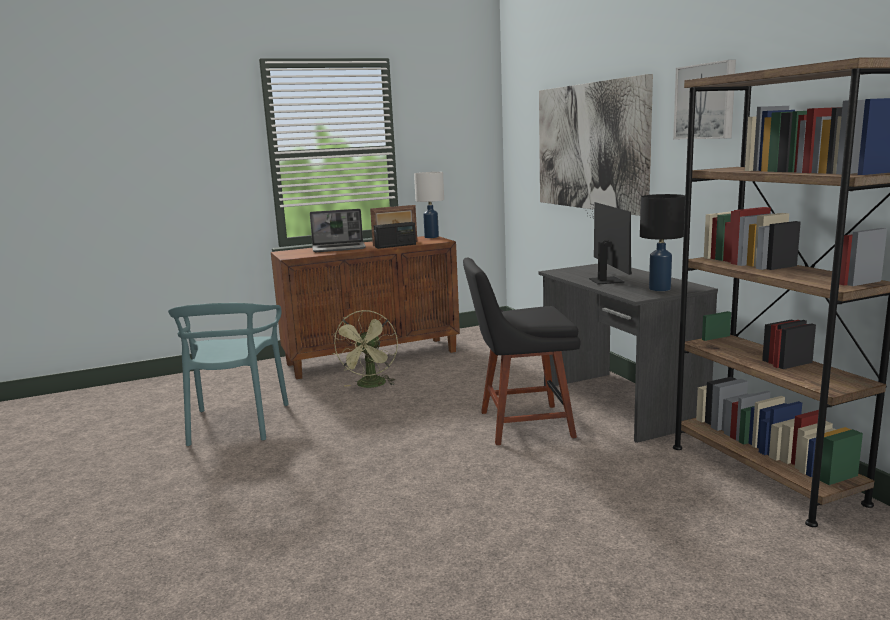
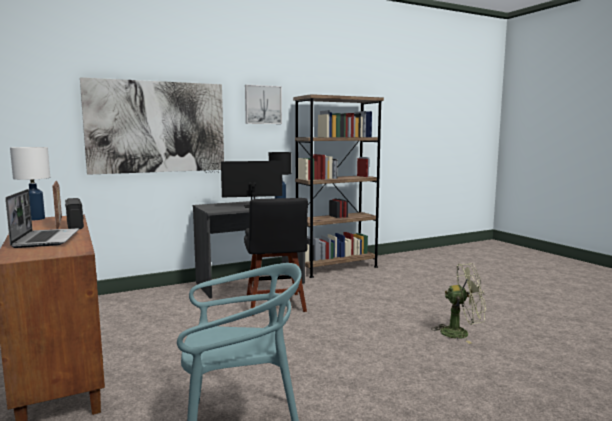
camera: 95 degrees left, 5 degrees down
(370, 386) = (162, 361): green fan -> green fan (460, 333)

